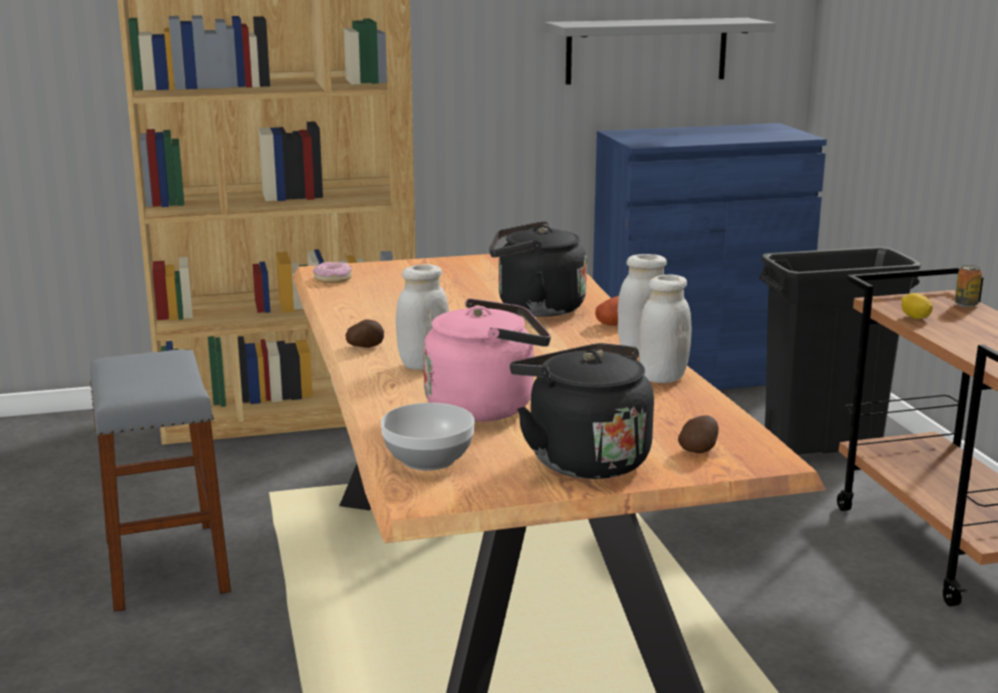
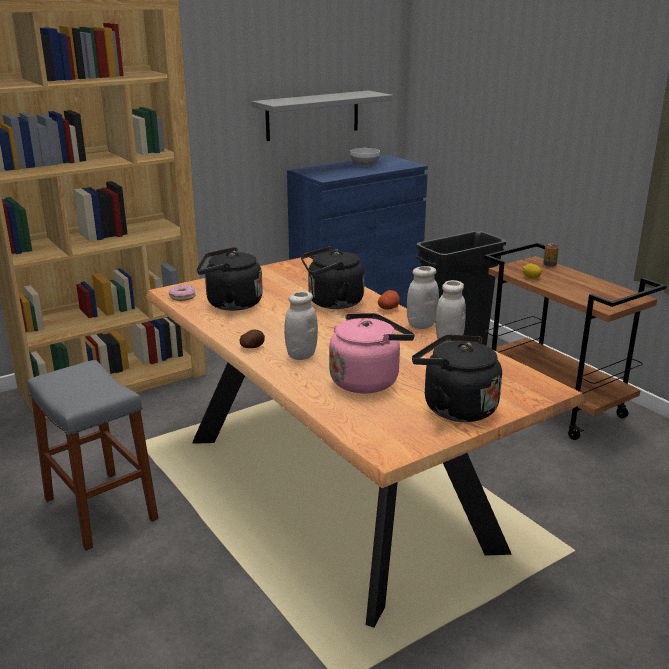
camera: 20 degrees left, 5 degrees up
(388, 294) = (230, 304): none -> black kettle
(427, 459) = (366, 425): bowl -> bowl (364, 164)
(699, 450) = (512, 390): potato -> none

